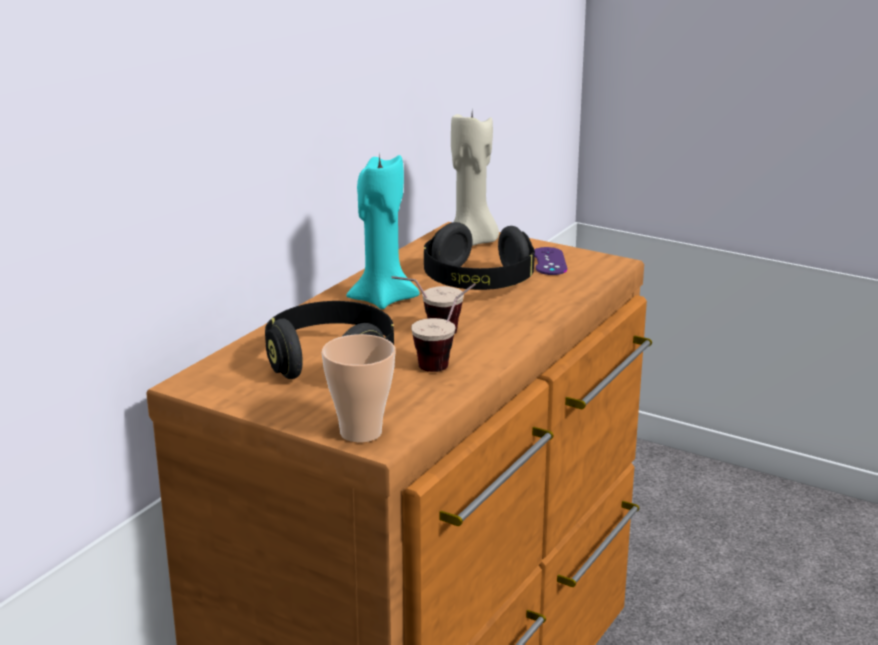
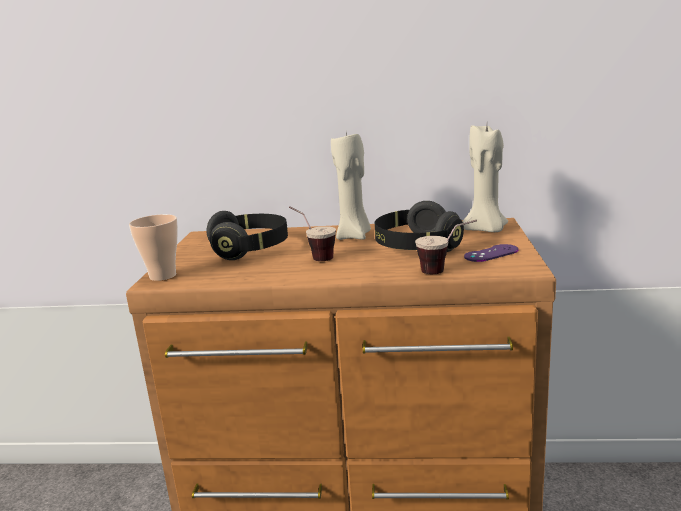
camera: 65 degrees right, 5 degrees down
(382, 299) = (354, 236): turquoise candle -> beige candle
(446, 361) = (279, 269): cup -> cup (446, 272)

